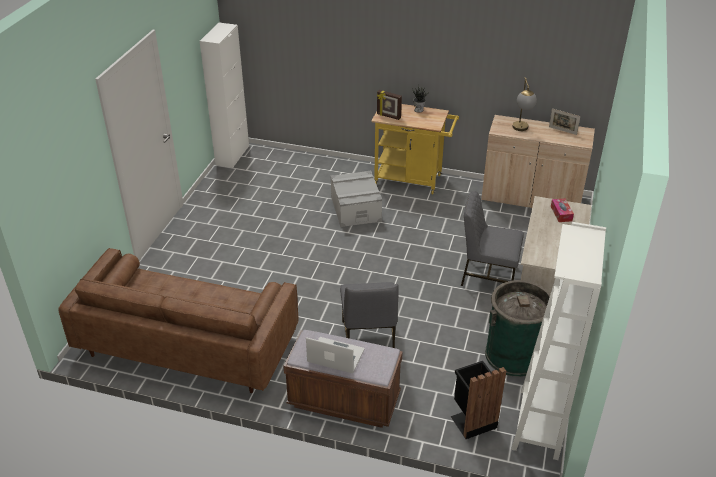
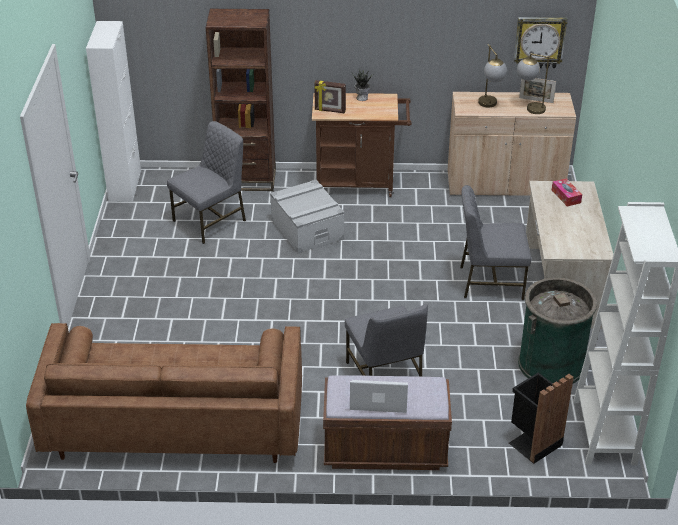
camera: 15 degrees left, 0 degrees up
(284, 191) = (211, 221): none -> grey chair
(325, 164) = (247, 180): none -> brown bookcase
(412, 180) = (360, 184): yellow cart -> brown cart
(554, 136) = (529, 108): none -> table lamp
(571, 81) = (539, 42): none -> wall clock

